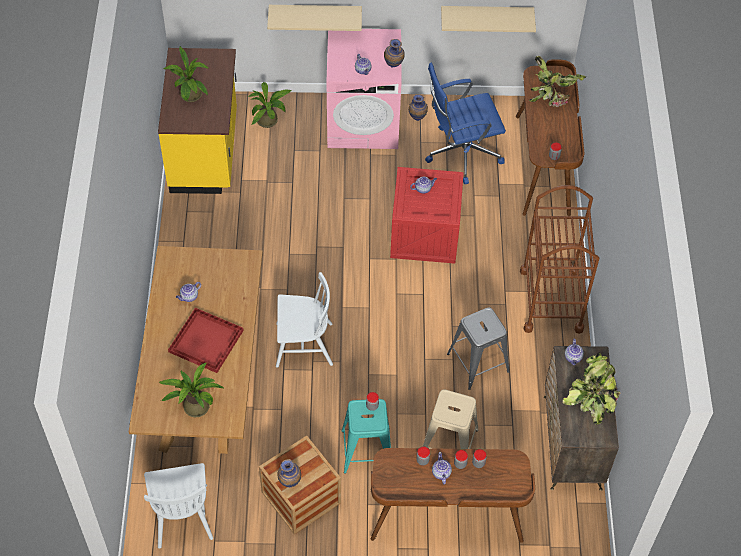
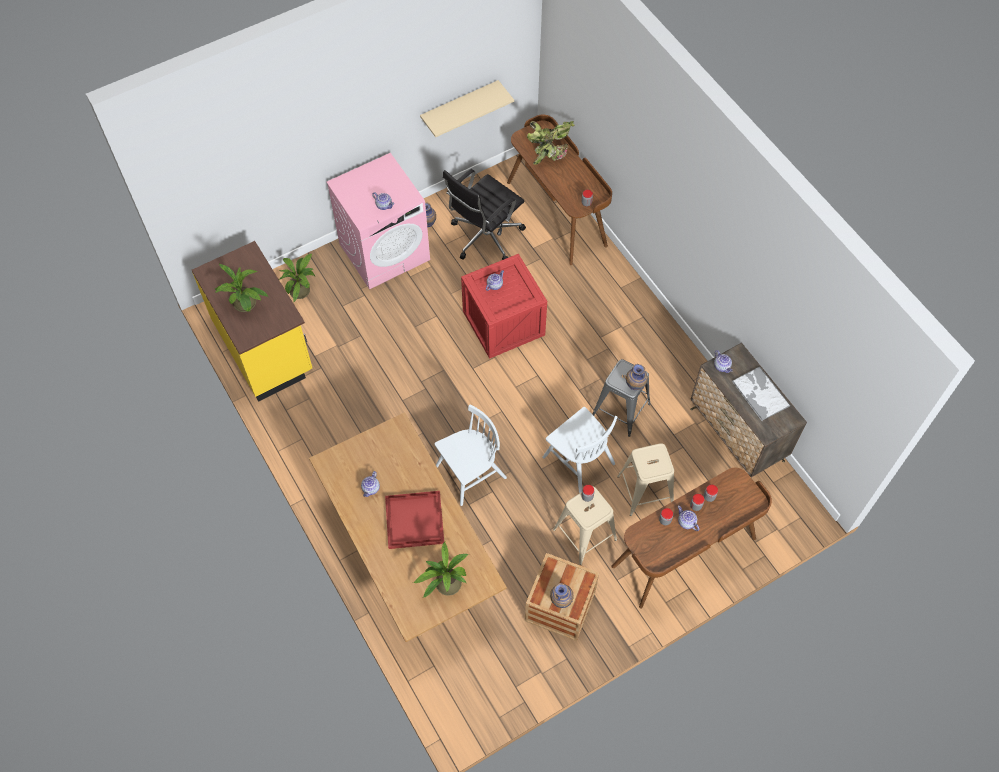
camera: 30 degrees left, 5 degrees up
(182, 515) = (473, 681): white chair -> white chair (578, 460)
(315, 14) = (311, 174): beige shelf -> none
(367, 450) = (585, 534): turquoise stool -> beige stool
(394, 66) = (408, 188): vase -> vase (635, 386)
(461, 153) = (484, 237): blue office chair -> black office chair
(551, 300) = (641, 325): brown cart -> none
(591, 399) = (760, 393): potted plant -> tray

